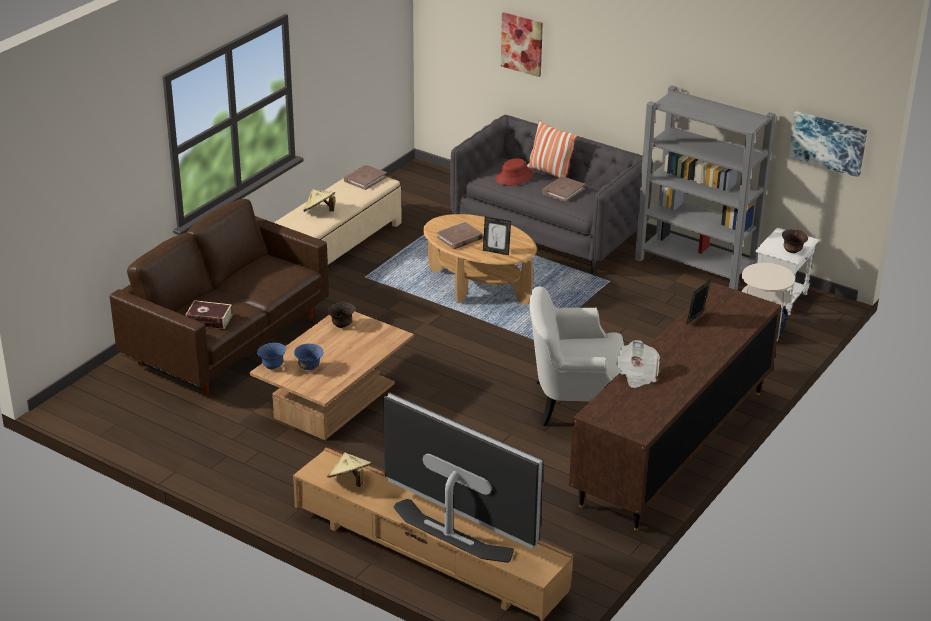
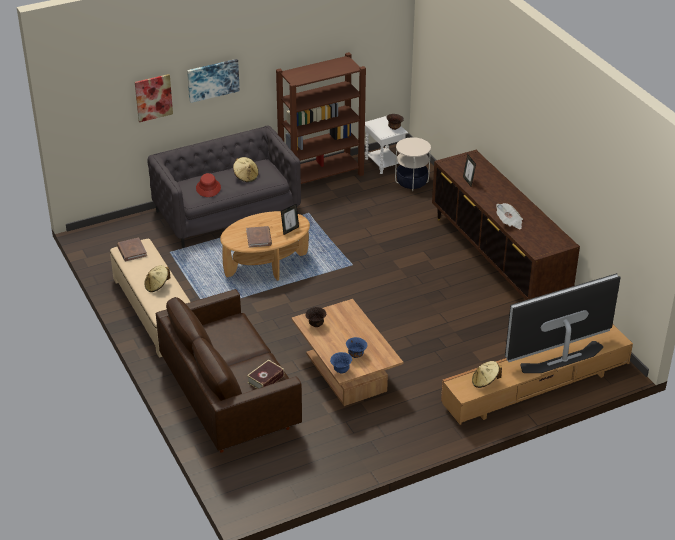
camera: 60 degrees left, 5 degrees up
(549, 172) = (212, 173): pillow -> none
(563, 191) = (246, 176): brown book -> beige hat
(576, 403) = (427, 276): white armchair -> none
(695, 265) = (321, 175): grey bookcase -> brown bookcase
(828, 143) = (382, 53): picture -> picture (212, 80)

